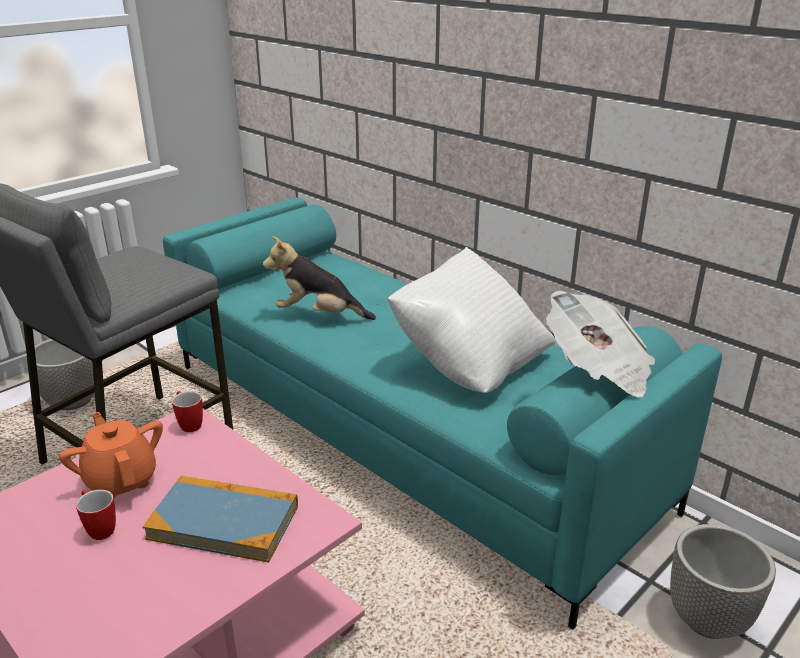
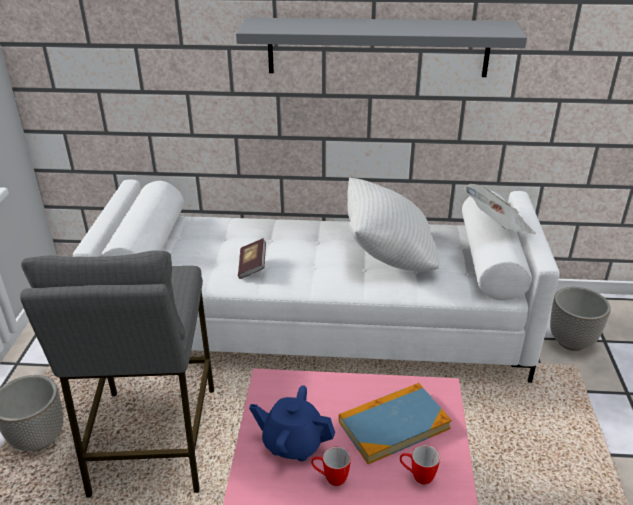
camera: 40 degrees left, 5 degrees up
(121, 480) = (293, 443): orange teapot -> blue teapot
(189, 424) = (274, 384): mug -> mug (417, 476)
(319, 315) = (252, 266): plush toy -> book
(402, 432) = (318, 326): turquoise sofa -> white sofa
(540, 79) = (377, 47): none -> grey shelf

